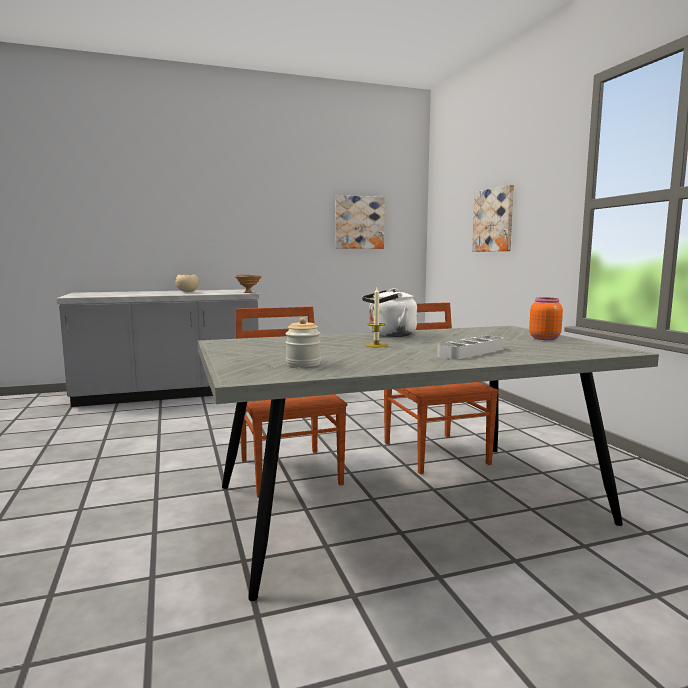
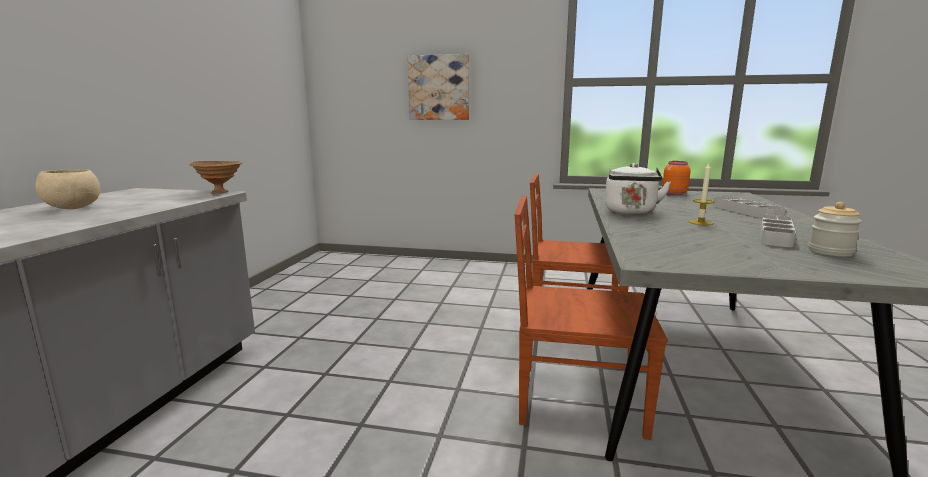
camera: 60 degrees left, 5 degrees up
(352, 356) = (775, 235): none -> grey tray
(359, 222) = (251, 77): picture -> none

